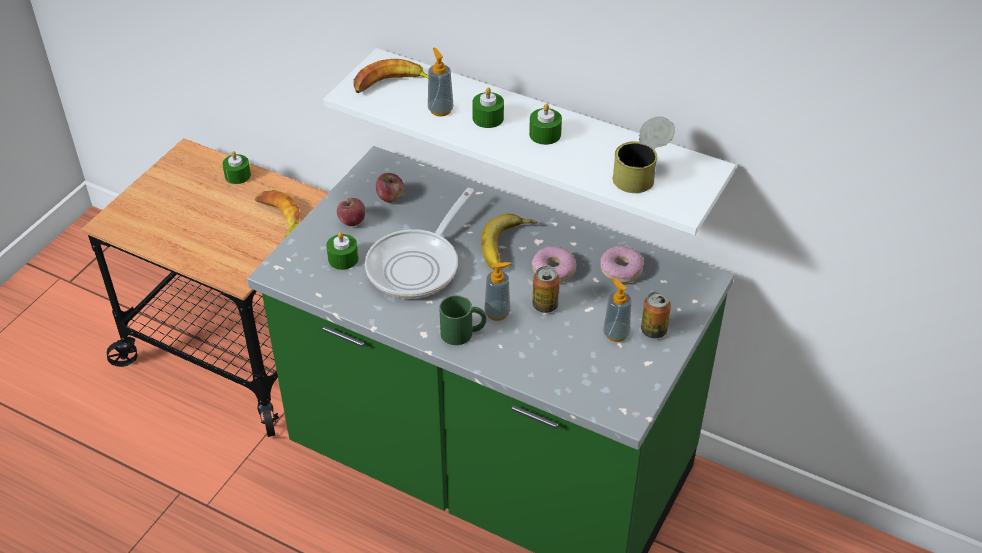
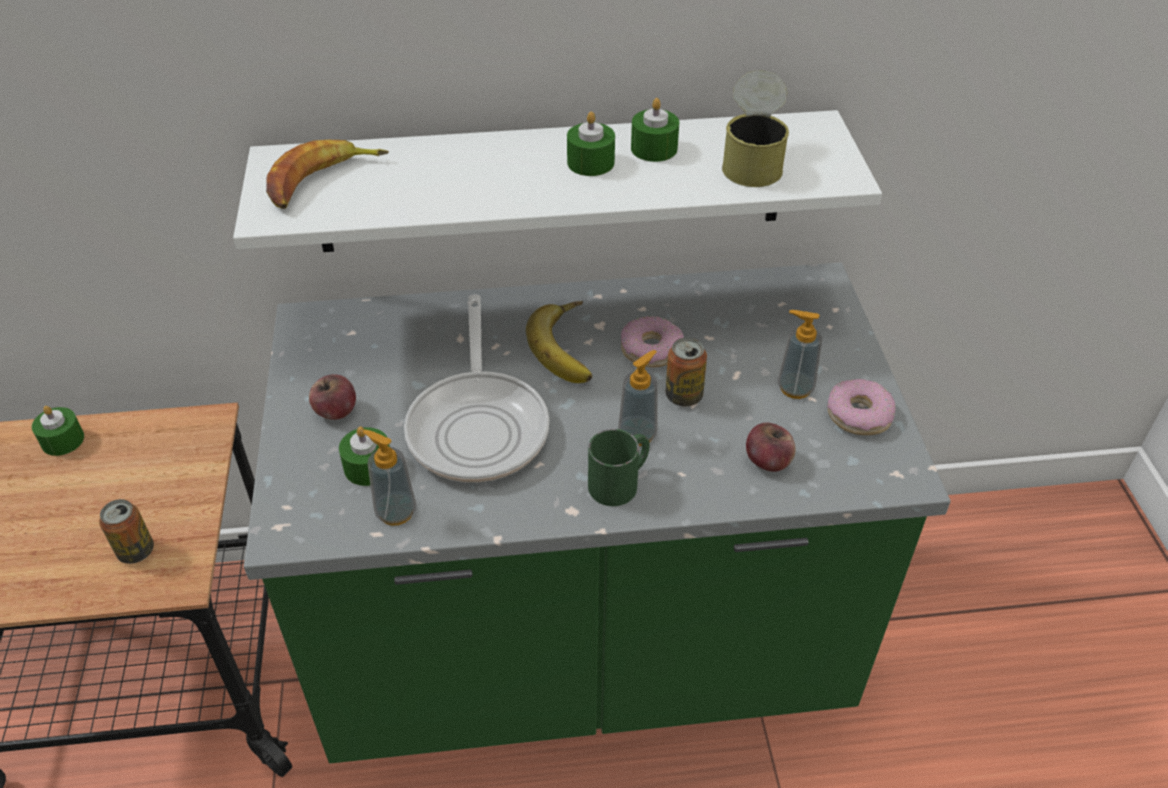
camera: 35 degrees left, 0 degrees up
(278, 218) = (172, 469): banana -> none
(390, 197) = (361, 357): apple -> apple (768, 461)
(440, 110) = (423, 186): soap dispenser -> soap dispenser (396, 512)
(488, 118) = (497, 172): green candle -> green candle (654, 148)
(621, 269) = (725, 312): donut -> donut (859, 415)
(653, 330) = (830, 363): can -> can (136, 551)

